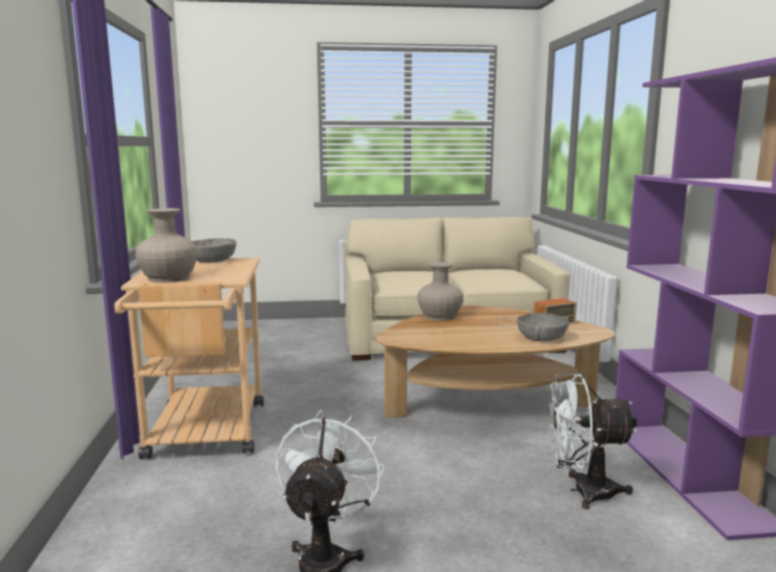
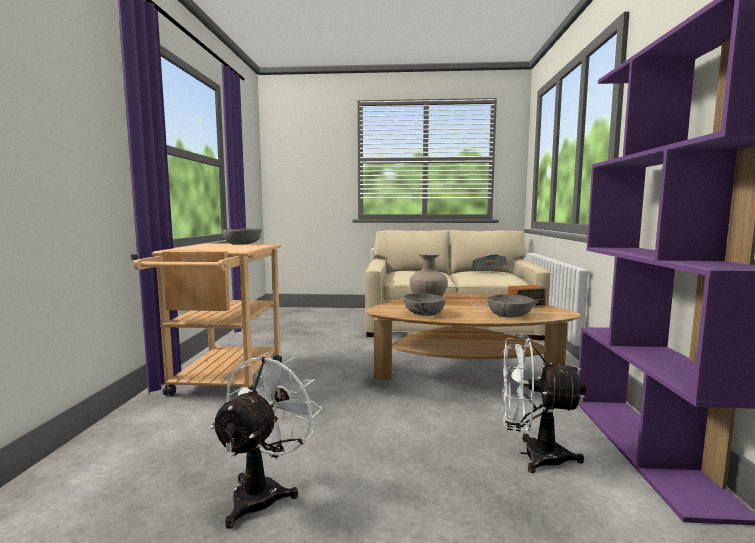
camera: 10 degrees right, 5 degrees down
(168, 278) = (193, 249): beige vase -> none
(447, 341) = (424, 313): none -> grey bowl
(494, 273) = (488, 273): none -> newspaper

